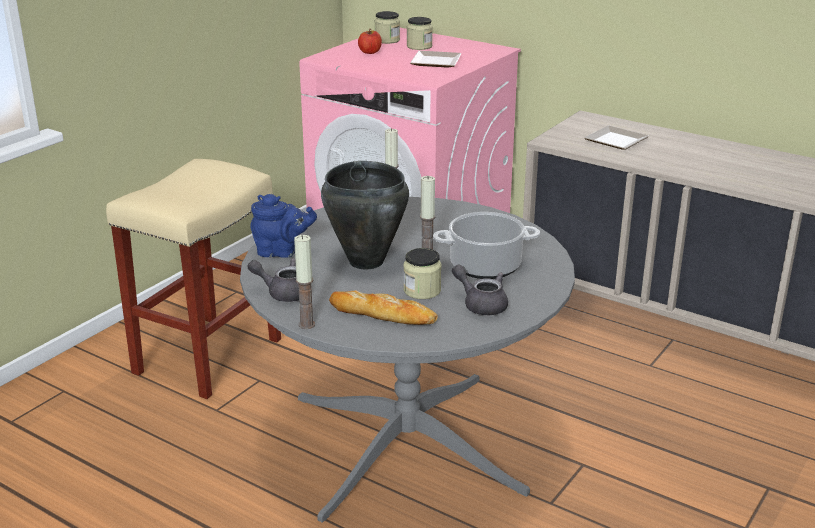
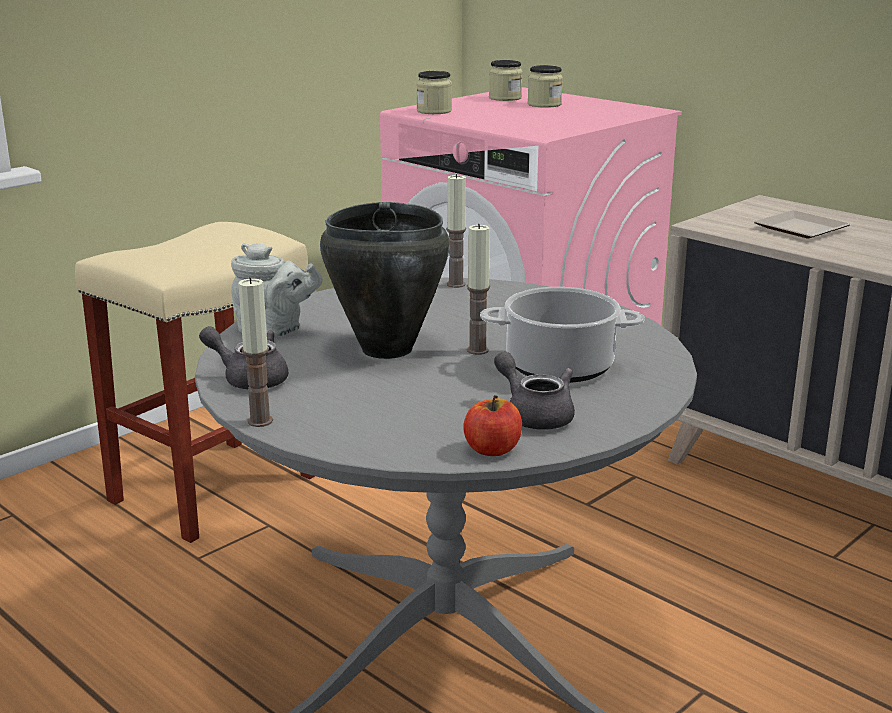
camera: 10 degrees right, 5 degrees down
(282, 252) = (274, 330): blue teapot -> grey teapot
(370, 52) = (476, 107): apple -> apple (492, 450)
(382, 314) = (378, 416): bread -> none
(422, 290) = (452, 390): jar -> jar (434, 111)
(434, 61) = (557, 118): plate -> none

